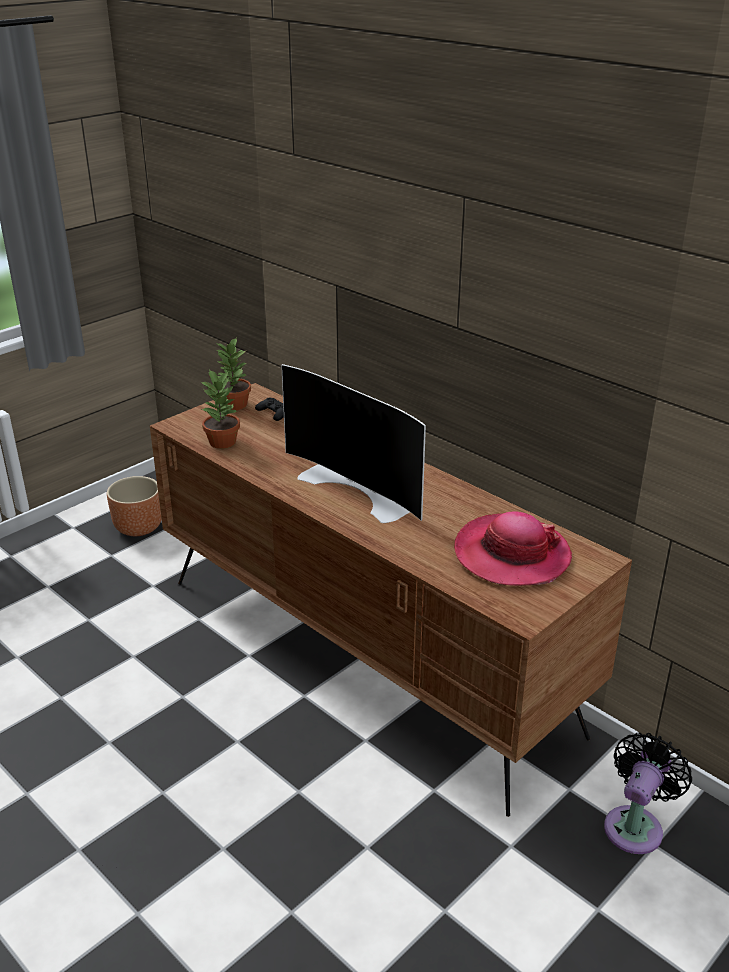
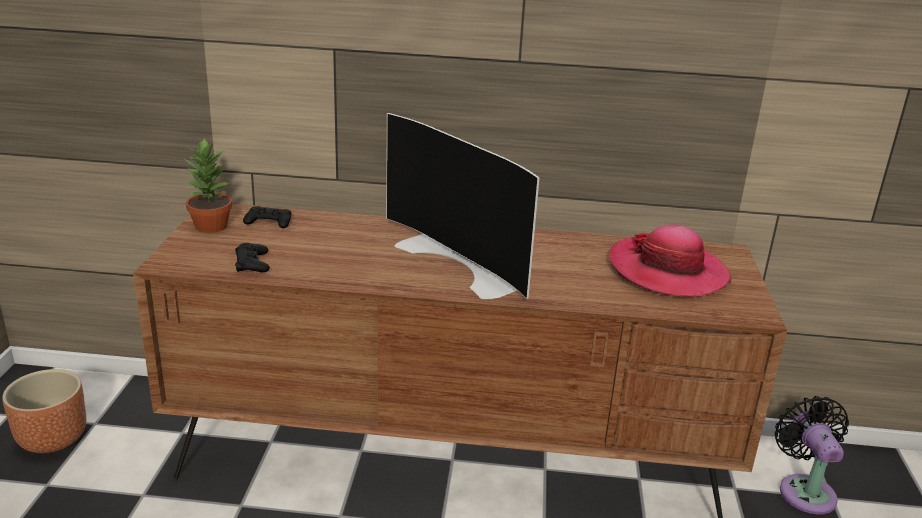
camera: 40 degrees left, 5 degrees down
(223, 441) = (252, 263): potted plant -> black game controller
(359, 489) = (462, 262): television -> television turned 45 degrees clockwise

